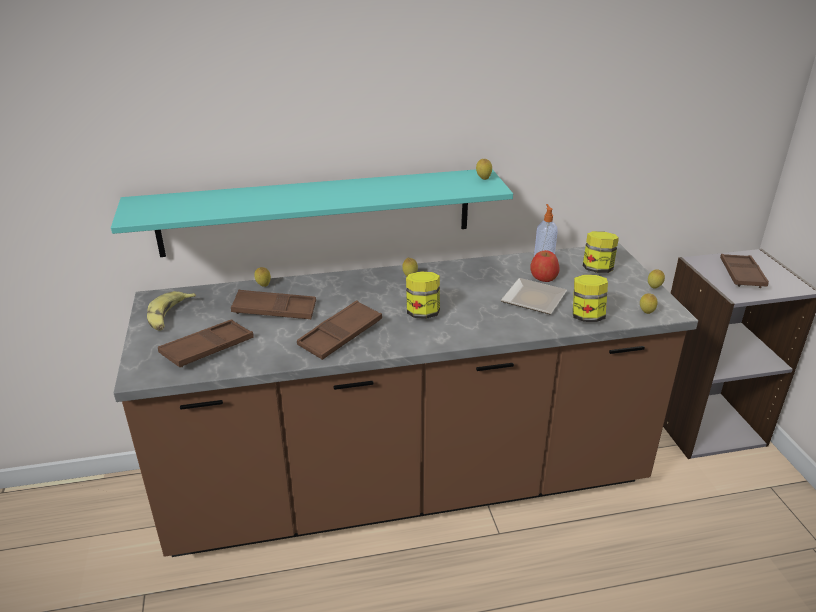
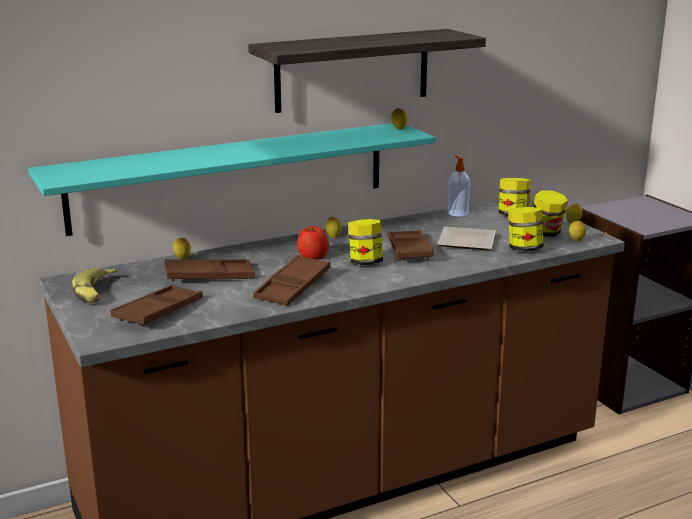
camera: 15 degrees left, 10 degrees down
(442, 116) = (352, 70): none -> shelf
(543, 277) = (466, 225): apple -> apple (313, 256)
(620, 297) = (546, 233): none -> jar
(741, 275) = (639, 214): brown tray -> brown tray (409, 250)

